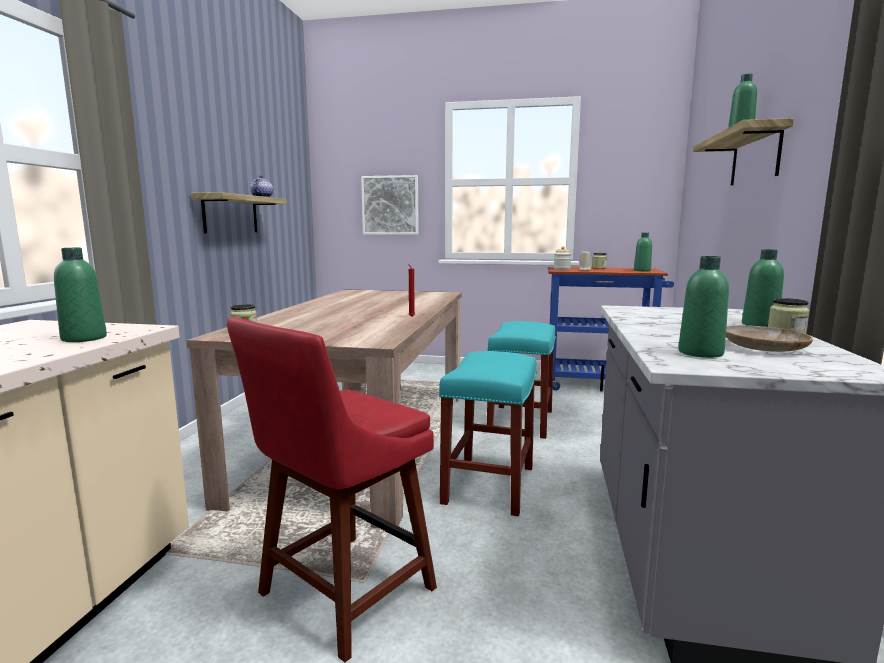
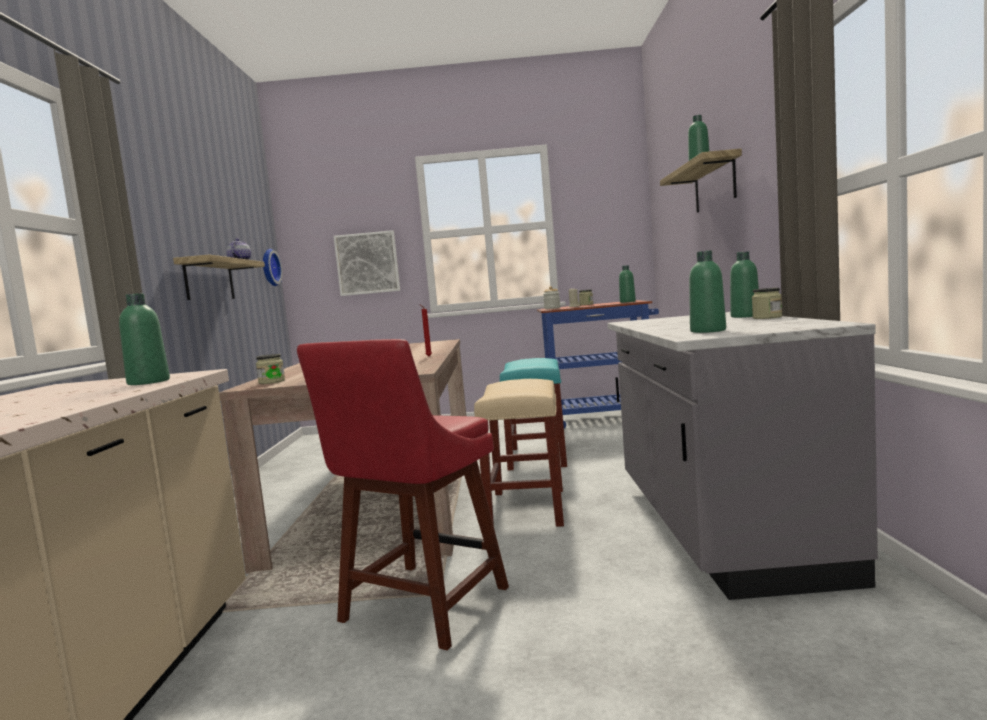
camera: 10 degrees left, 5 degrees down
(299, 202) = (269, 267): none -> wall clock
(489, 485) = (527, 509): turquoise stool -> beige stool
(763, 347) = (753, 324): beige plate -> none

